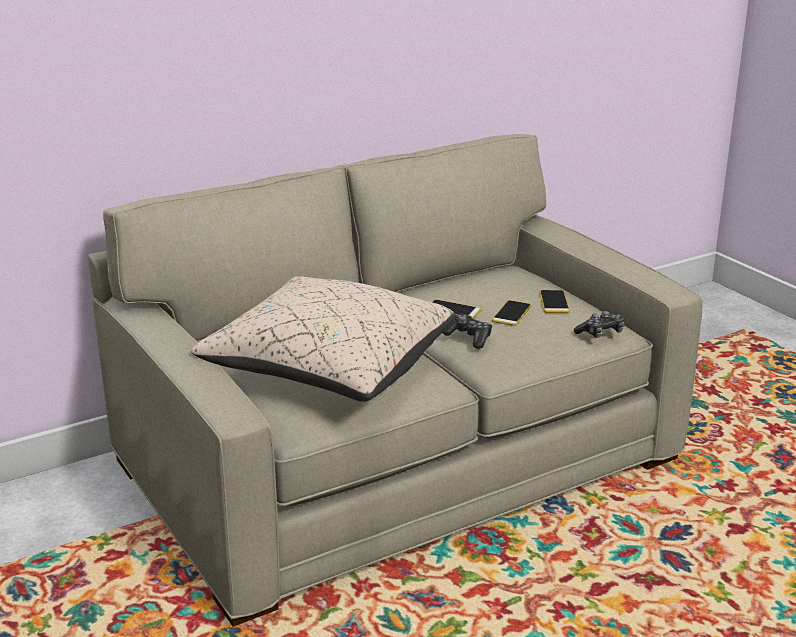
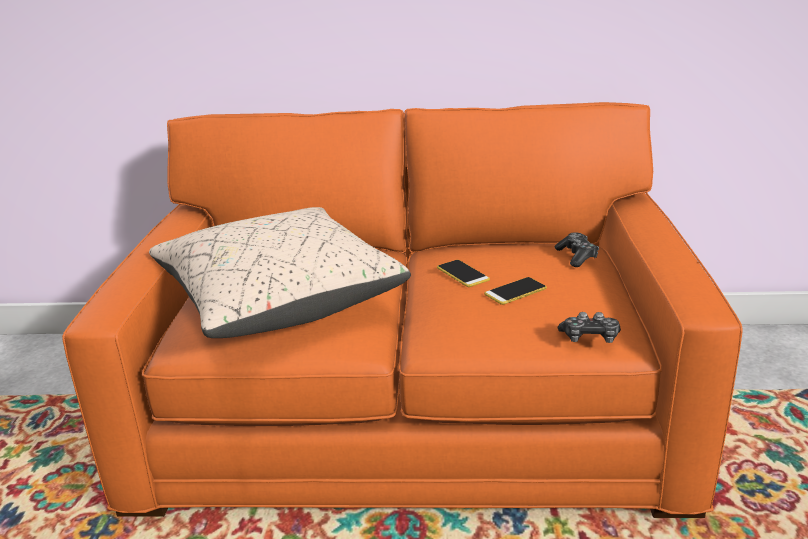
camera: 35 degrees right, 0 degrees up
(397, 458) = (413, 410): beige sofa -> orange sofa
(469, 338) = (441, 305): game controller -> game controller (577, 256)
(554, 302) = (577, 291): phone -> none

